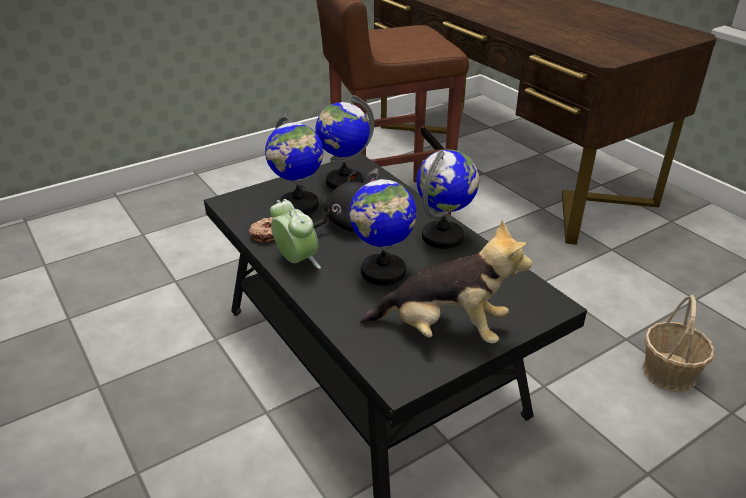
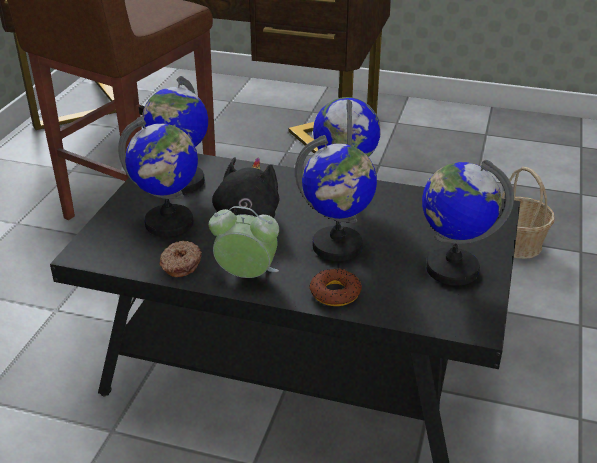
camera: 40 degrees left, 0 degrees up
(335, 302) = (335, 293): none -> donut
(444, 330) = (451, 268): plush toy -> globe

